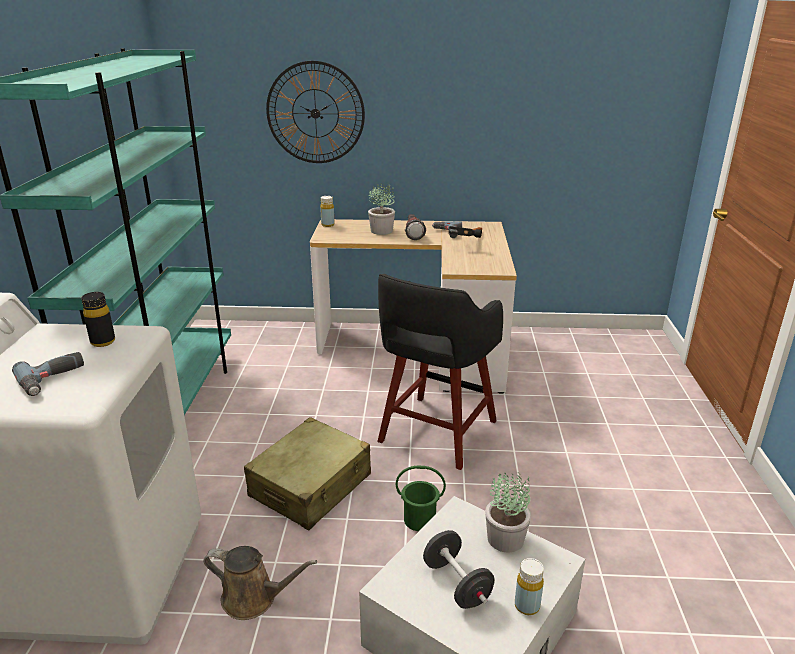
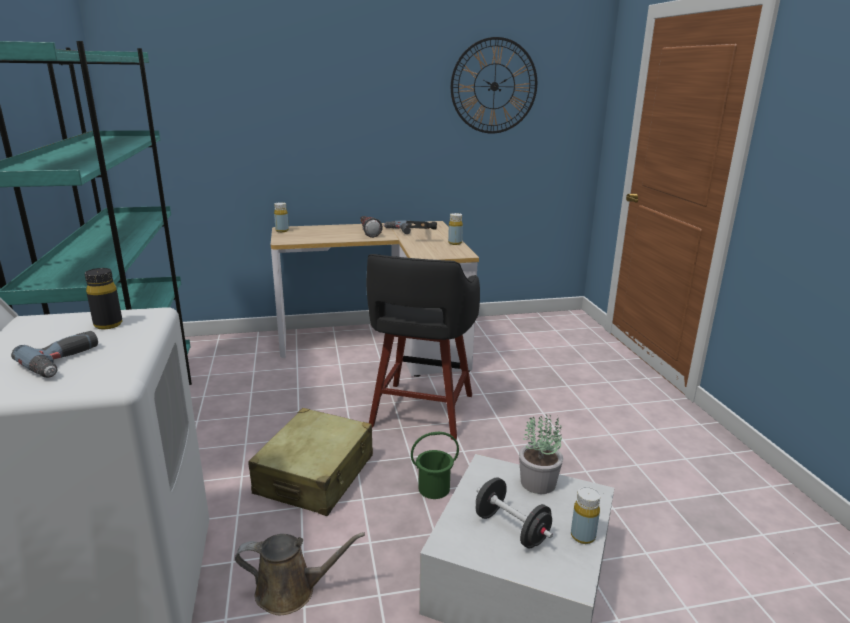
camera: 15 degrees left, 5 degrees down
(315, 113) = (264, 123): wall clock -> wall clock (494, 86)
(382, 231) = (337, 232): potted plant -> none
(499, 254) = (455, 243): none -> yellow bottle

